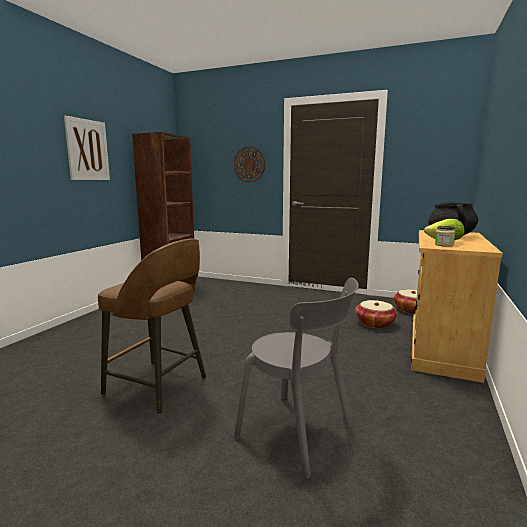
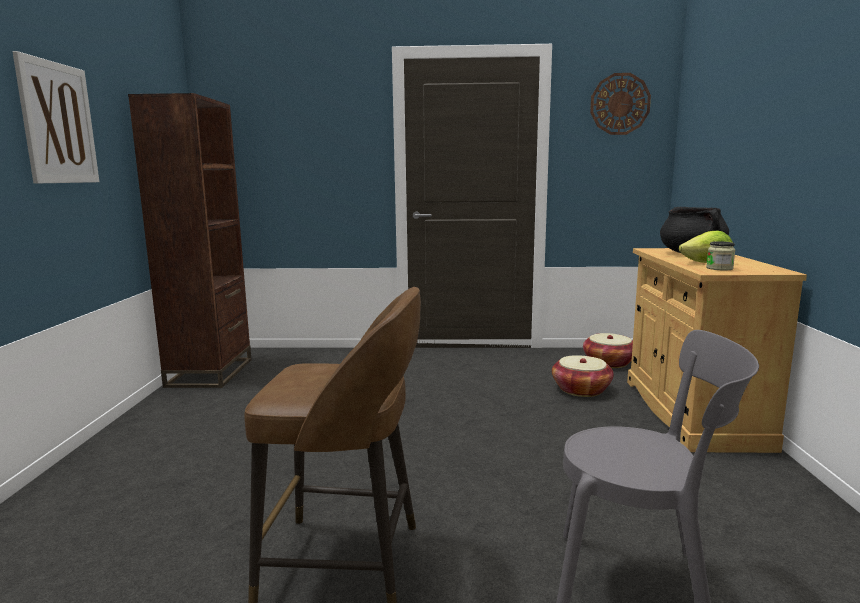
camera: 20 degrees left, 0 degrees up
(249, 164) = (334, 153): wall clock -> wall clock (620, 104)

